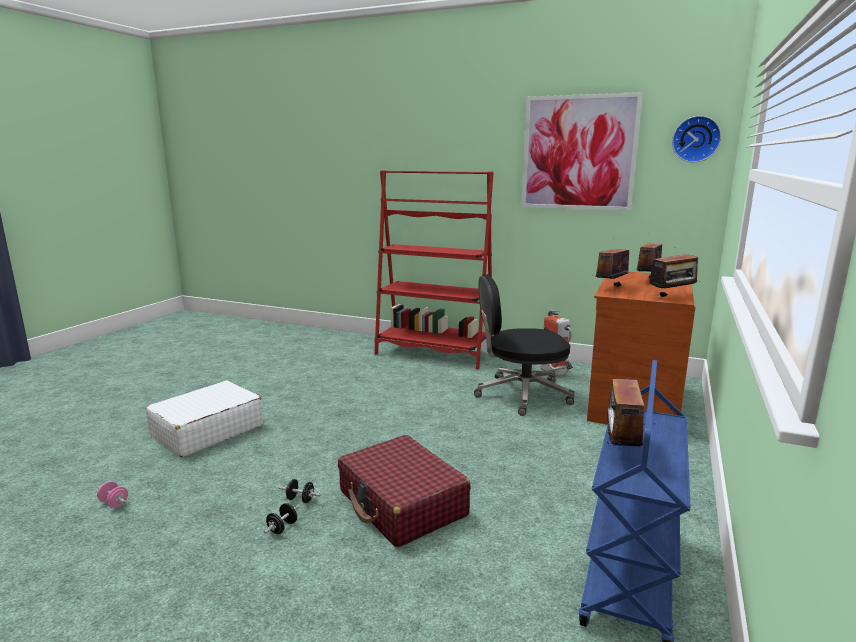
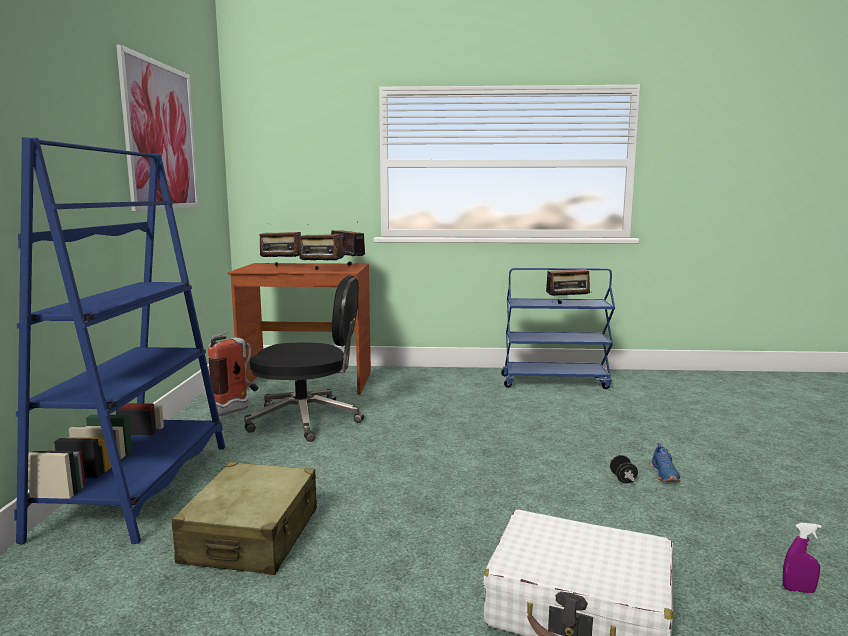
camera: 110 degrees left, 5 degrees down
(114, 503) = (798, 590): pink dumbbell -> purple spray bottle
(282, 528) = (665, 475): black dumbbell -> blue shoe
(358, 372) = (252, 536): none -> beige suitcase
(402, 504) = (569, 439): red suitcase -> none
(434, 353) = (138, 488): red bookcase -> blue bookcase
(521, 394) = (307, 420): black office chair -> black office chair turned 60 degrees counterclockwise
(696, 139) = (212, 133): wall clock -> none

